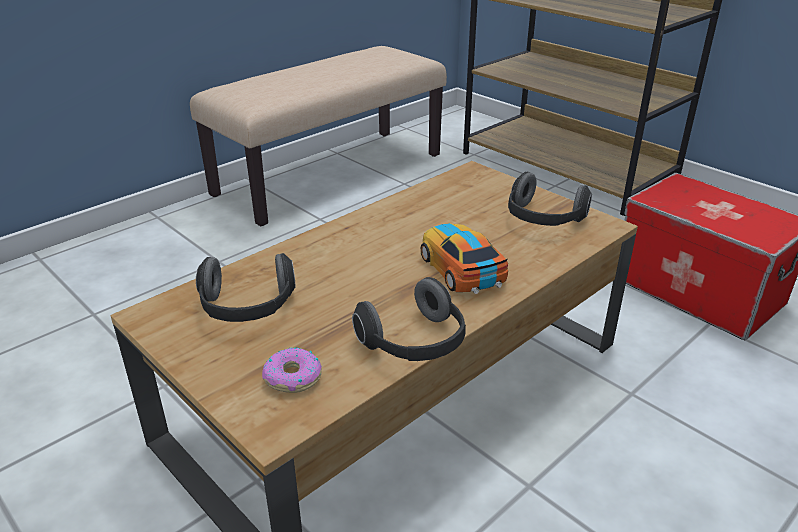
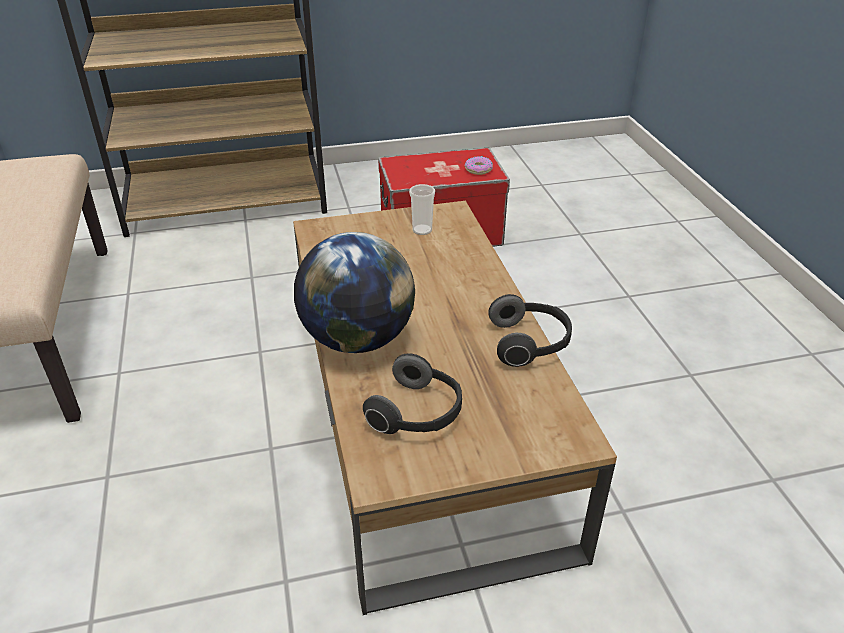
camera: 60 degrees left, 5 degrees up
(293, 377) = (529, 414): donut -> donut (479, 170)
(330, 244) = (357, 339): none -> globe
(461, 267) = (452, 289): toy car -> none
(542, 220) = (422, 230): headphones -> cup

